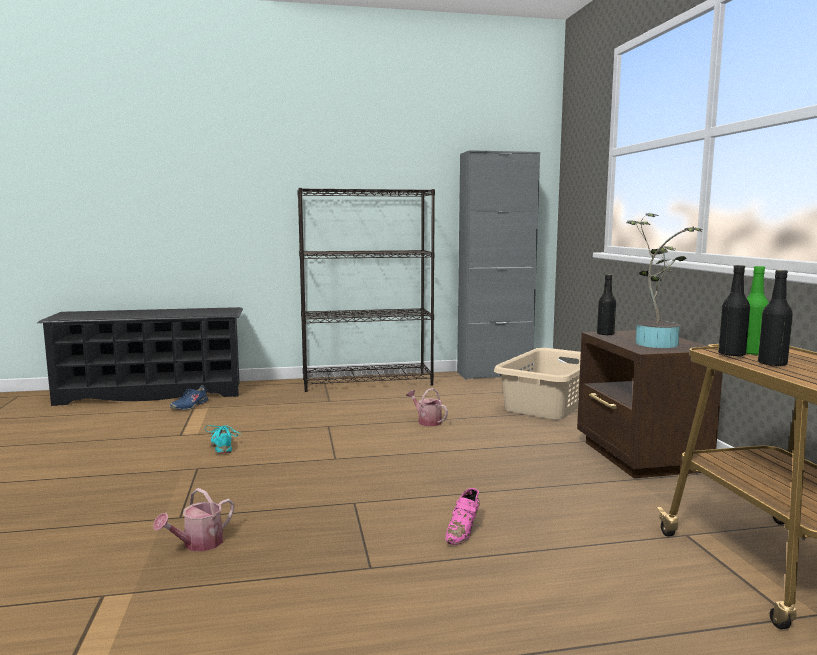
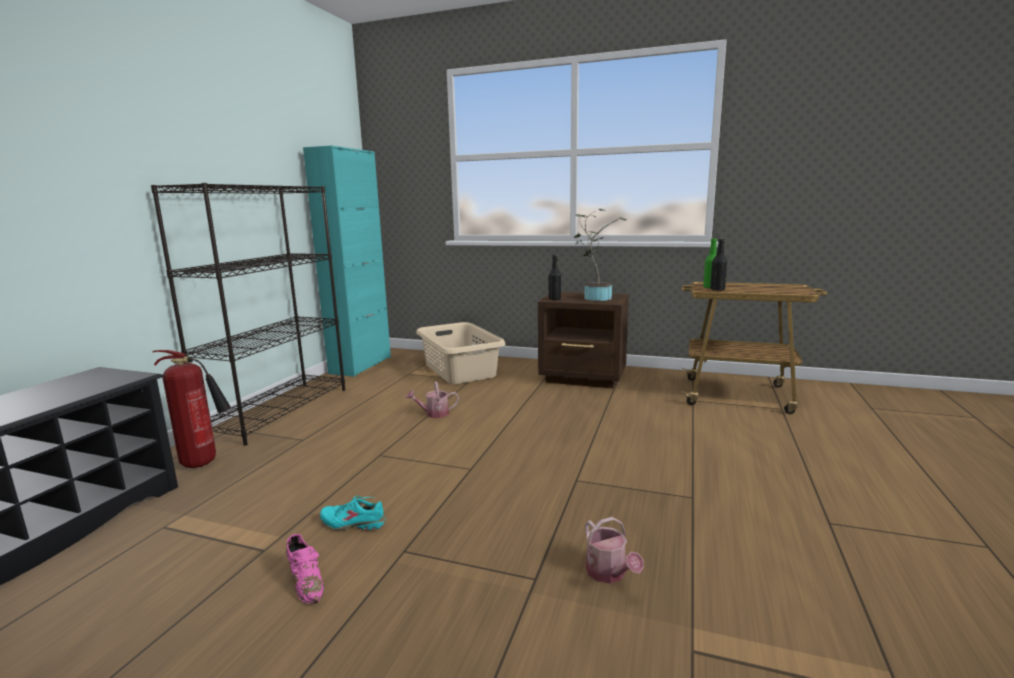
camera: 60 degrees left, 5 degrees up
(189, 406) = (150, 529): blue shoe -> none
(271, 391) = (204, 463): none -> fire extinguisher
(463, 531) = (654, 453): pink shoe -> pink shoe (306, 583)
(494, 374) = (361, 365): grey cabinet -> turquoise cabinet
(772, 364) = (739, 290): black bottle -> none

